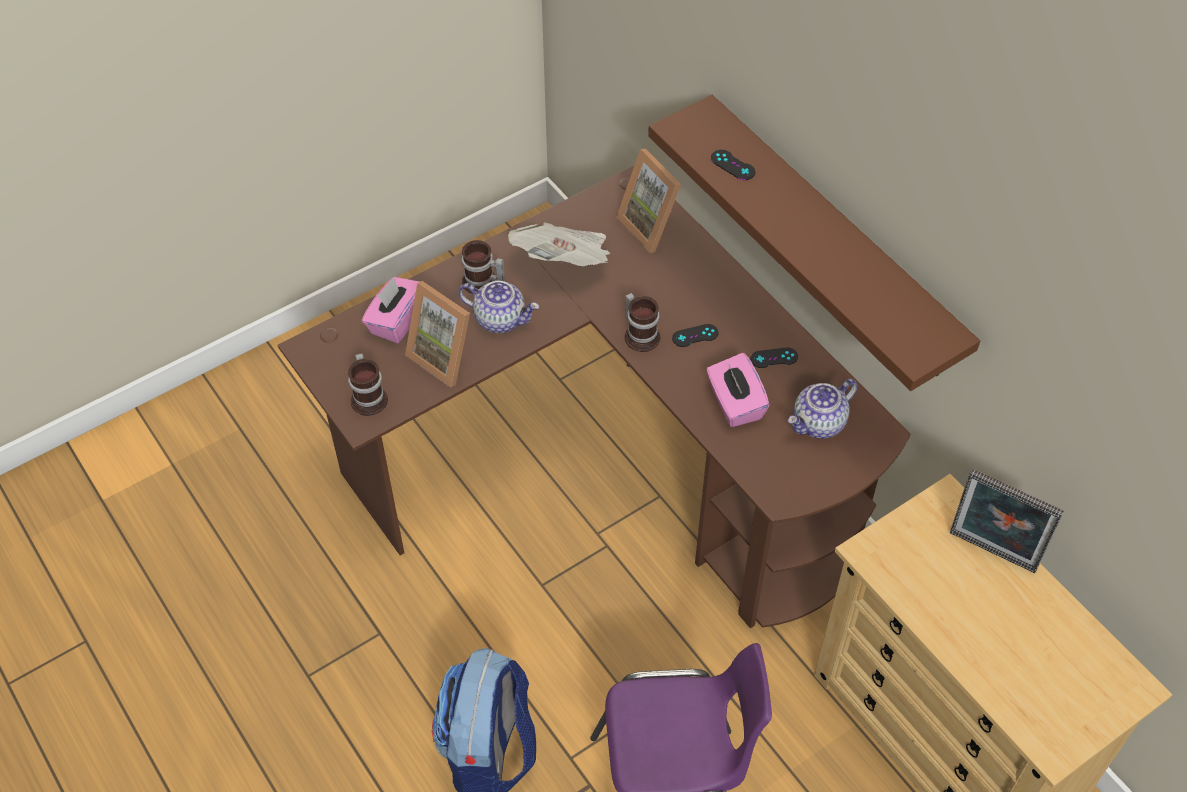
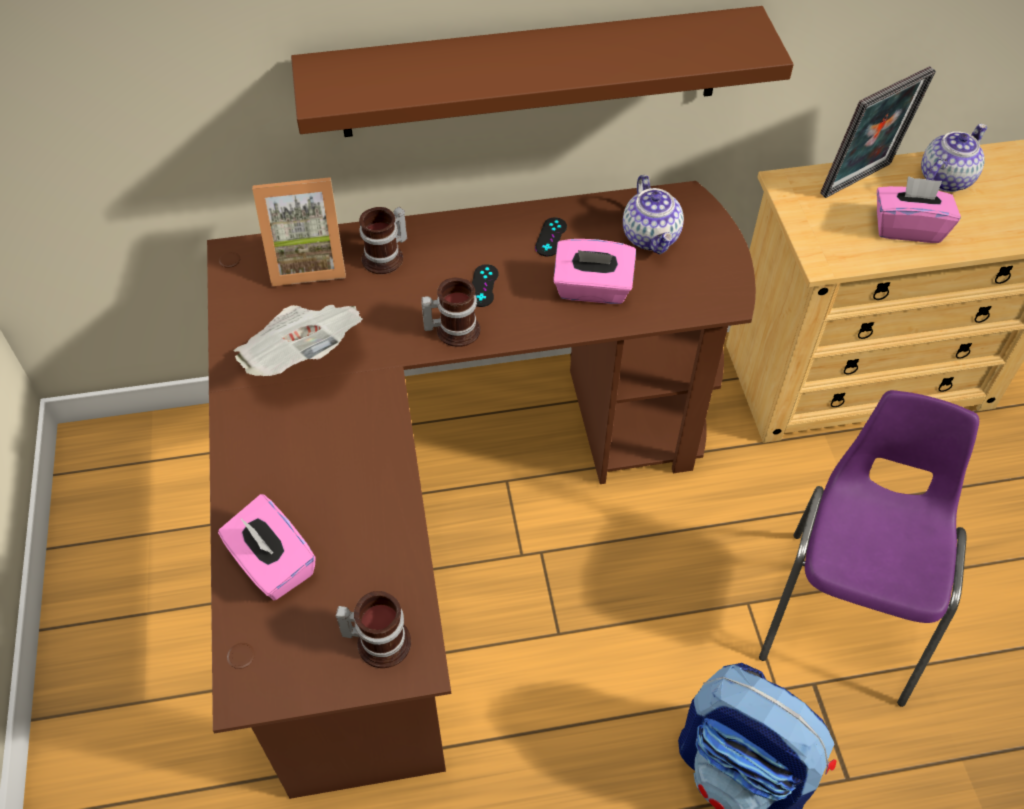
camera: 65 degrees left, 0 degrees up
(446, 356) = (365, 528): picture frame -> none
(482, 284) = (277, 449): mug -> mug (387, 257)
(500, 319) = (344, 450): teapot -> teapot (945, 178)
(733, 165) = (414, 77): black game controller -> none
(954, 606) = (907, 228): none -> pink tissue box

